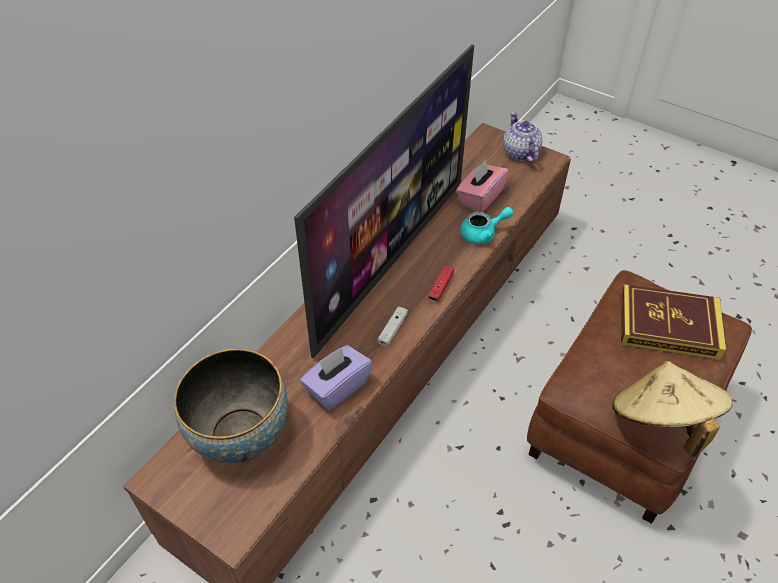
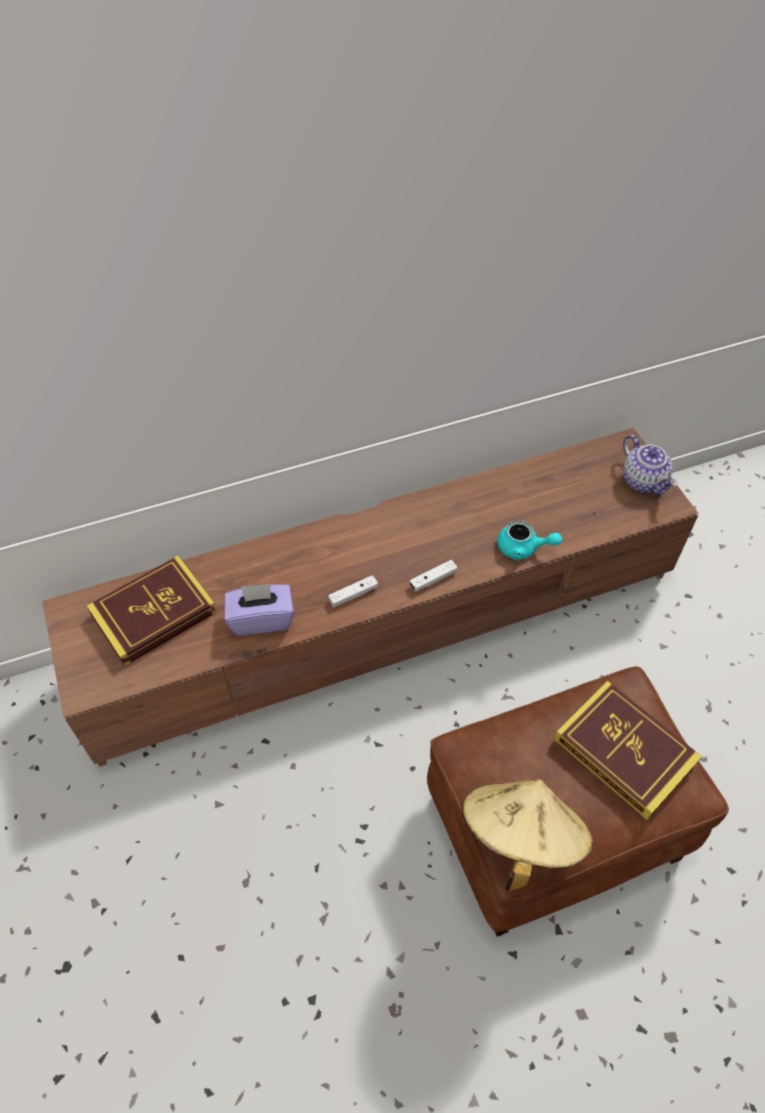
camera: 35 degrees right, 5 degrees up
(241, 435) = (154, 613): bowl -> book
(389, 260) = (408, 526): television -> none
(441, 287) = (433, 579): red game controller -> white game controller
(480, 198) = (555, 509): pink tissue box -> none
(520, 152) = (644, 481): teapot -> teapot turned 135 degrees clockwise

